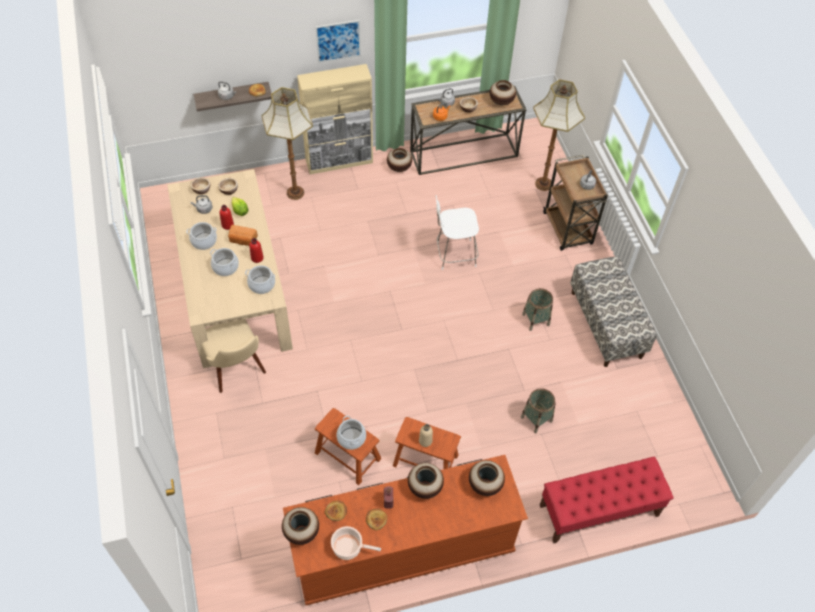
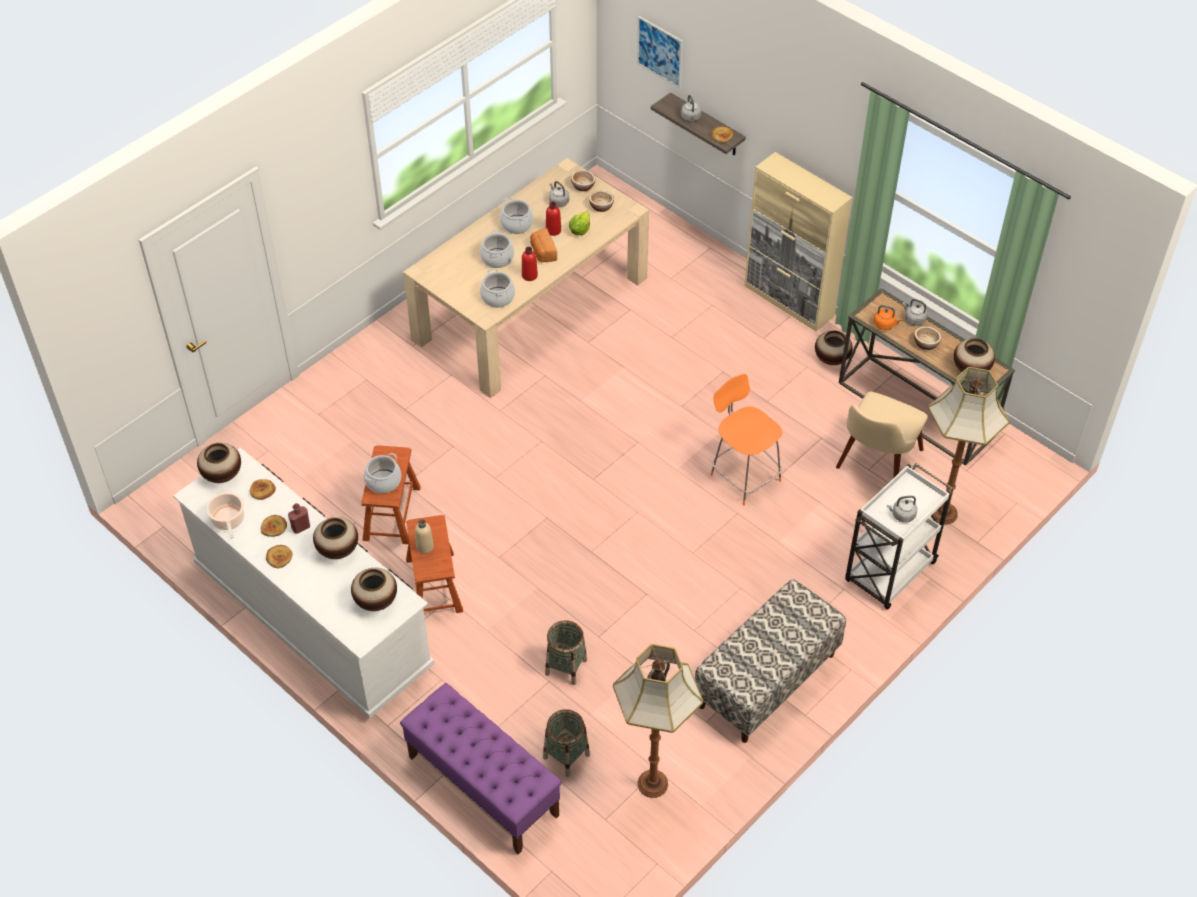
camera: 60 degrees right, 5 degrees down
(237, 370) = (429, 368): beige chair -> beige chair (874, 466)
(296, 192) = (706, 288): floor lamp -> floor lamp (654, 784)
(338, 41) = (828, 143): picture -> picture (659, 52)
(403, 548) = (313, 616): brown dresser -> white dresser
(406, 528) = (279, 557): none -> bread
(454, 255) = (744, 476): white stool -> orange stool
(535, 319) = (712, 602): basket -> basket (566, 756)
(568, 229) = (889, 573): brown cart -> white cart
(598, 511) = (482, 786): red bench -> purple bench

